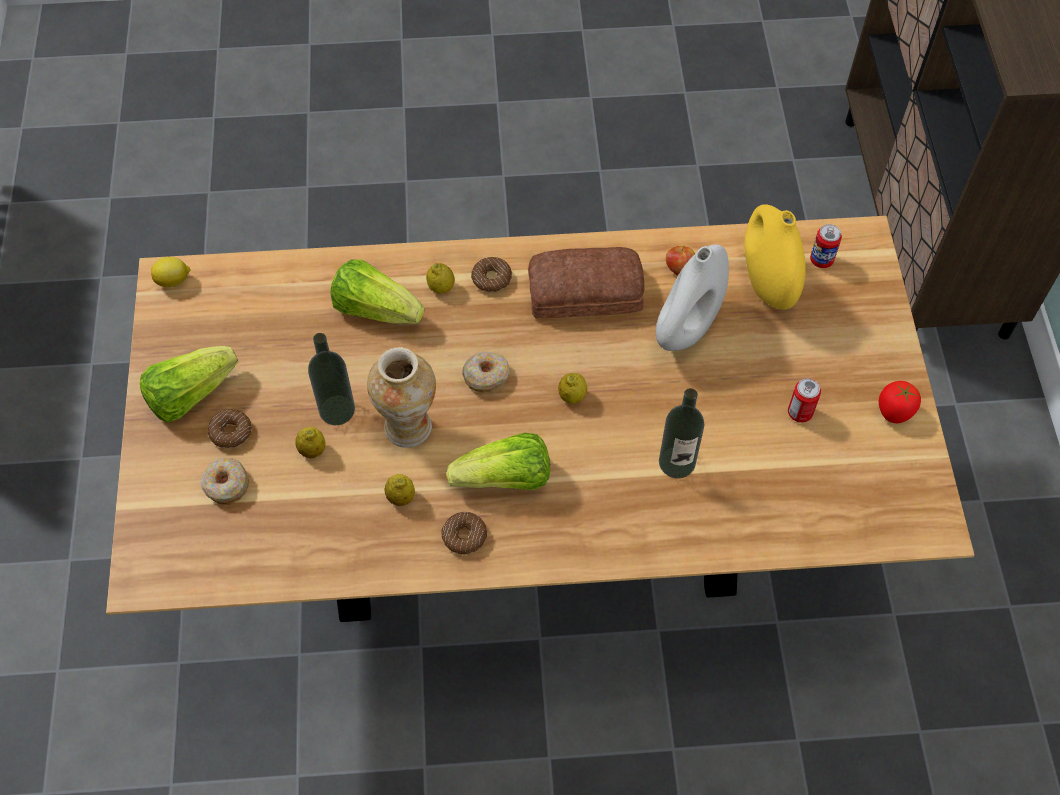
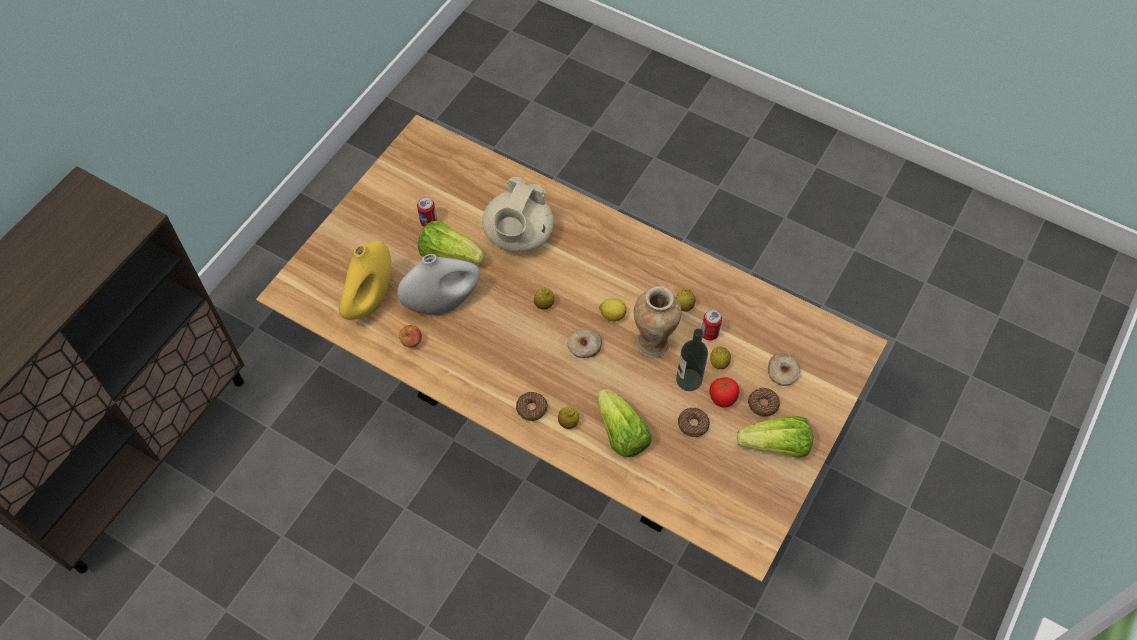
camera: 145 degrees left, 0 degrees up
(174, 281) = (746, 543): lemon -> lemon (612, 315)
(464, 536) = (663, 266): donut -> donut (693, 424)
(506, 479) = (618, 281): lettuce -> lettuce (449, 255)
(586, 293) = (481, 361): bread -> none
(677, 462) = (518, 236): bottle -> beige teapot
(821, 260) = (324, 295): can -> can (709, 333)
(894, 412) = (380, 193): tomato -> tomato (722, 398)

